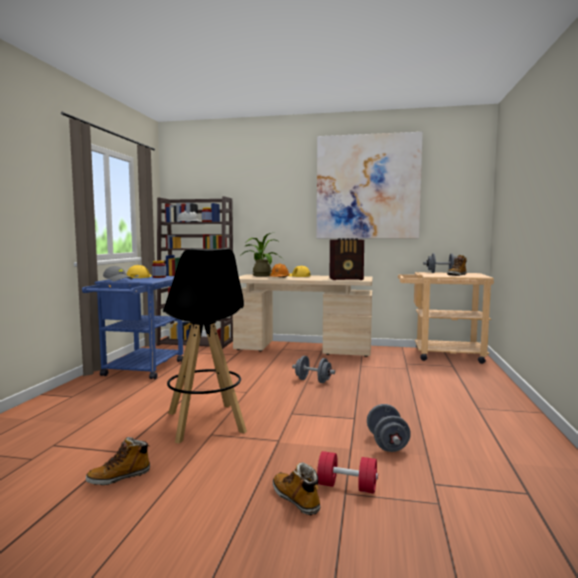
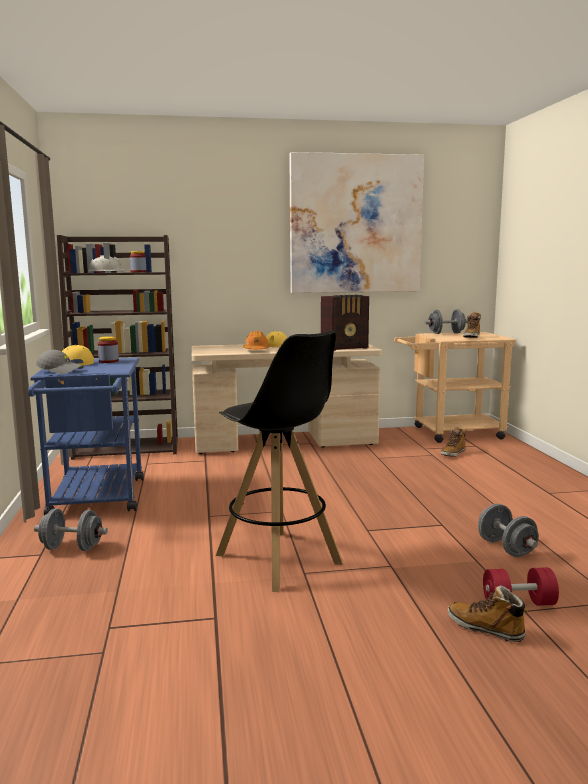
camera: 20 degrees left, 5 degrees up
(119, 477) = (257, 649): boot -> boot (453, 453)
(261, 275) = (220, 347): potted plant -> none
(313, 381) = (345, 484): grey dumbbell -> grey dumbbell (72, 548)

